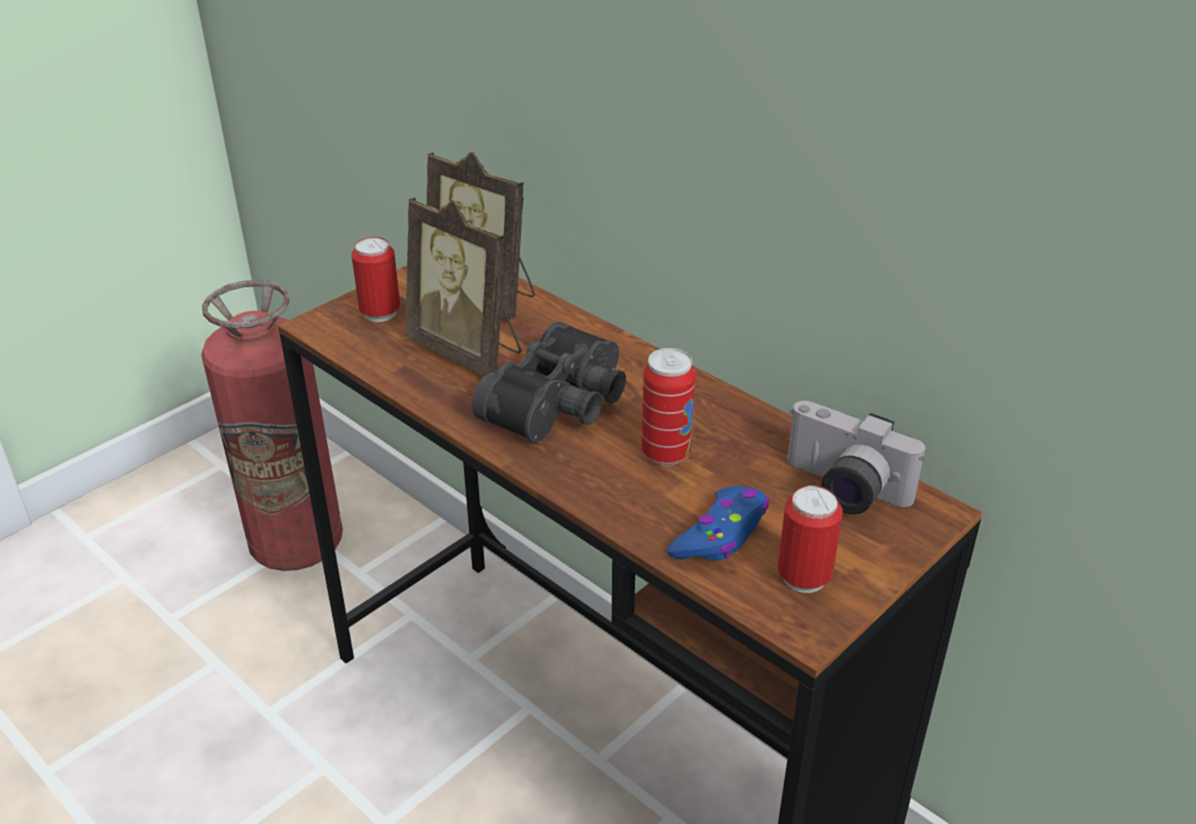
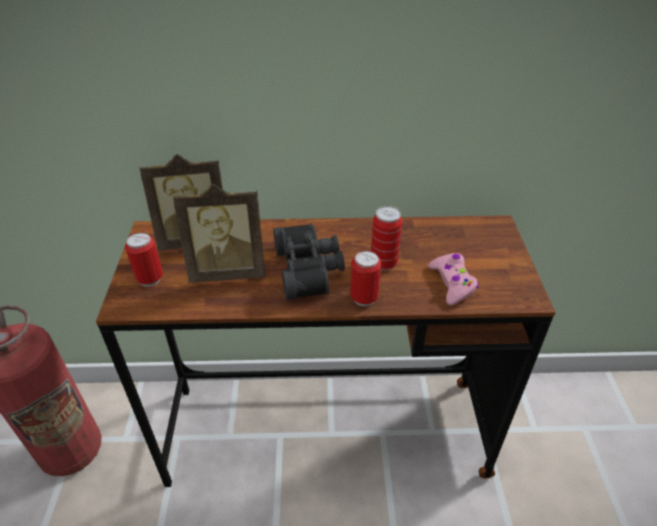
camera: 45 degrees left, 5 degrees up
(721, 535) = (452, 283): blue game controller -> pink game controller
(804, 577) = (501, 279): can -> can (364, 298)
(841, 490) = (462, 236): camera -> none

